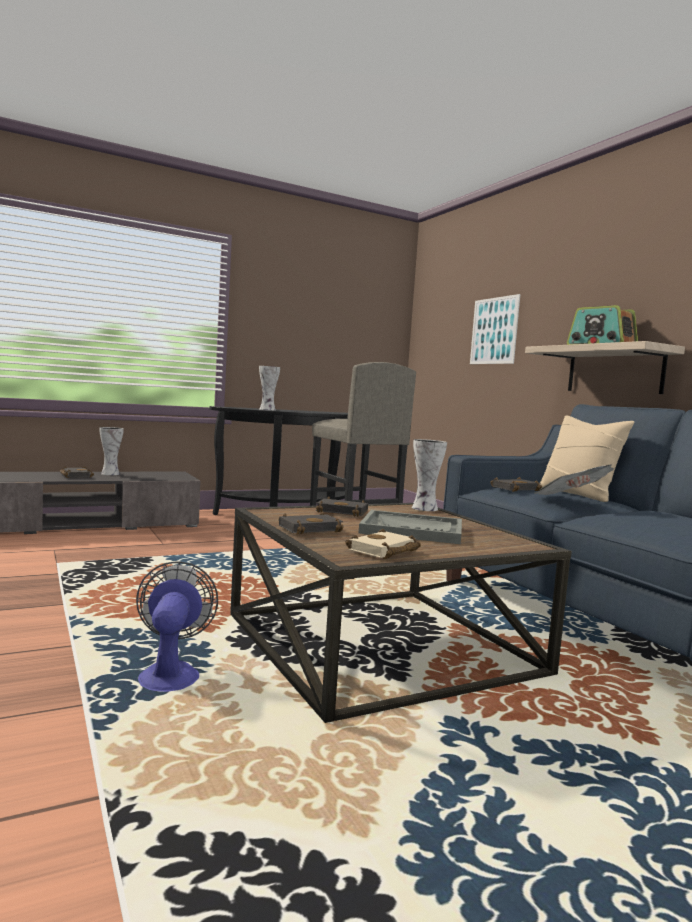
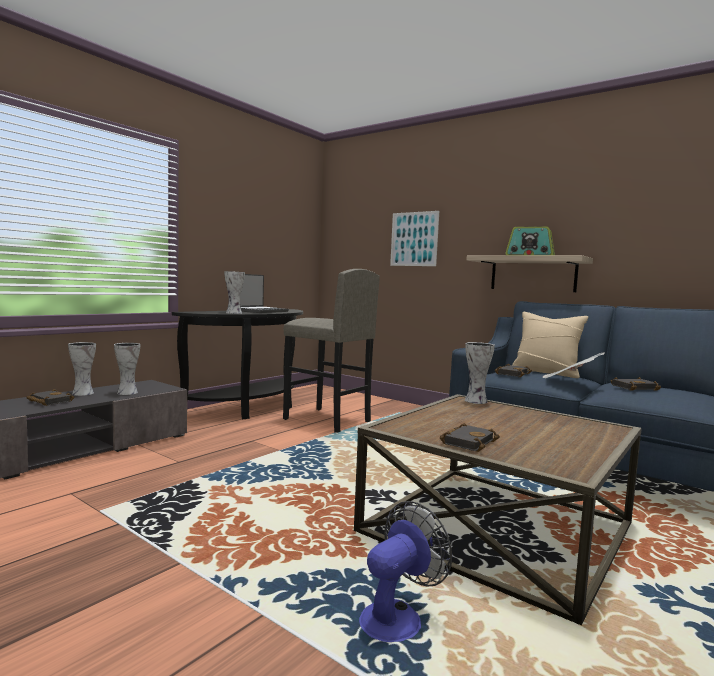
camera: 25 degrees left, 0 degrees up
(145, 477) = (126, 392): none -> vase
(170, 673) = (398, 616): fan -> fan turned 75 degrees clockwise
(306, 411) = (260, 311): none -> laptop
(343, 511) = (440, 416): black book -> black book (634, 387)
(384, 551) = (568, 456): beige book -> none
(412, 530) = (524, 427): grey tray -> none

